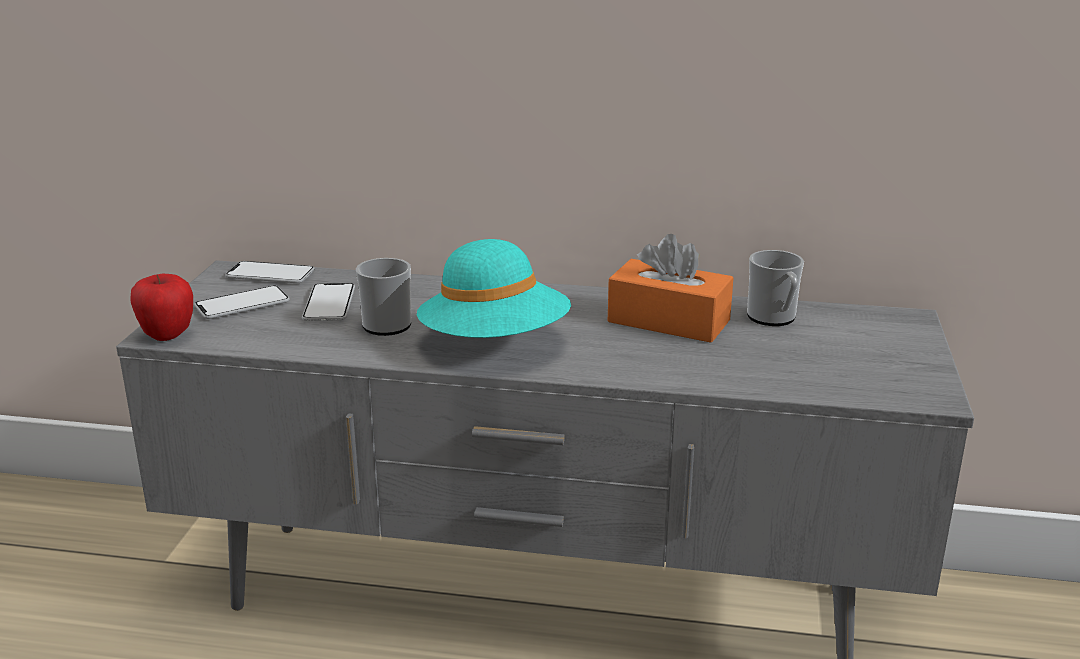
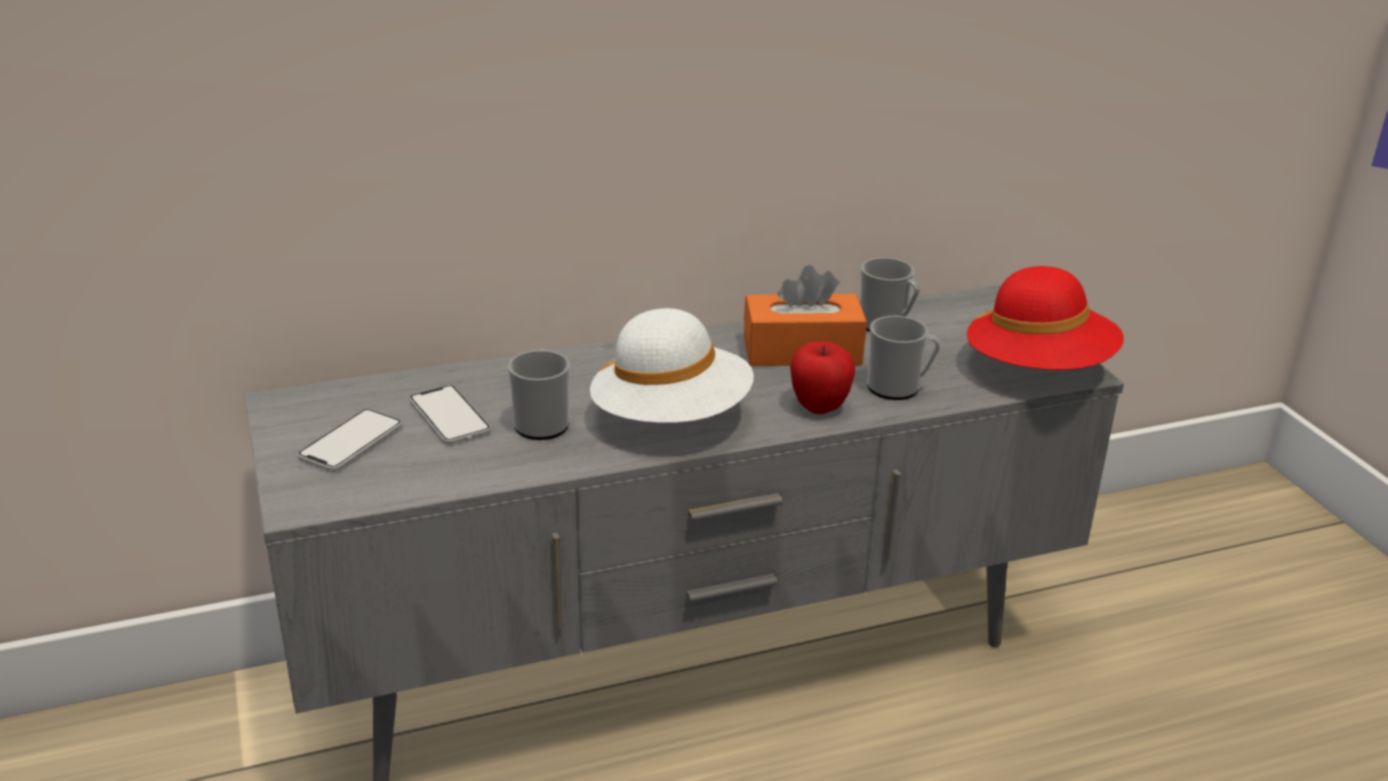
camera: 30 degrees left, 5 degrees up
(167, 336) = (312, 503): apple -> apple (819, 407)
(270, 274) = (336, 396): phone -> none
(495, 343) = (671, 417): turquoise hat -> white hat
(725, 368) = (899, 388): none -> mug
(890, 384) = (1039, 369): none -> red hat

